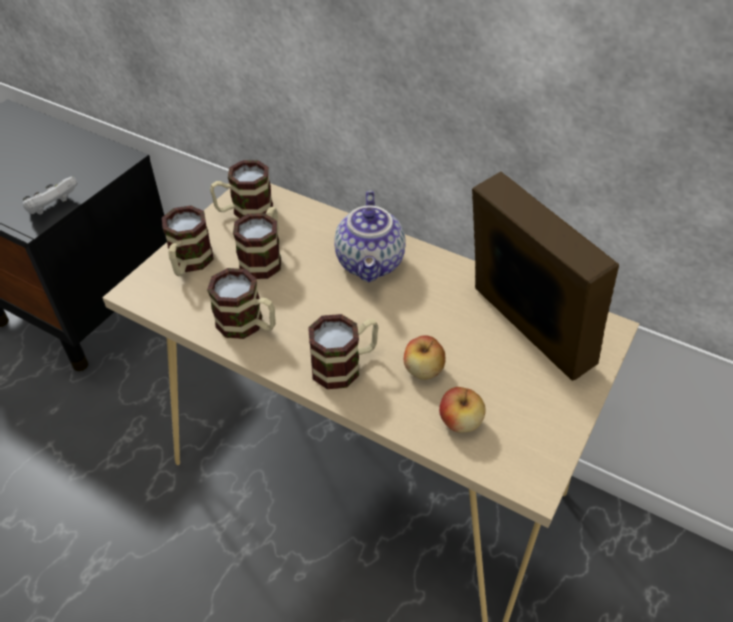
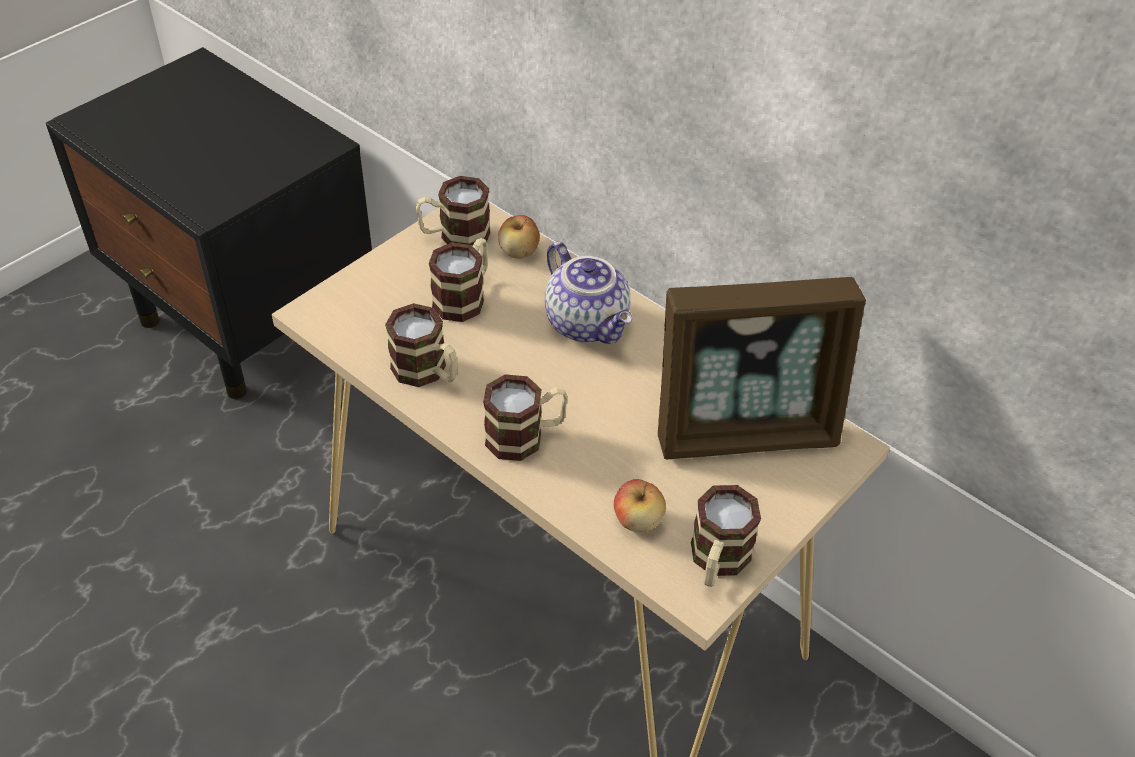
camera: 10 degrees right, 0 degrees up
(53, 208) = (235, 197): white game controller -> none
(189, 263) = (376, 290): mug -> mug (717, 562)
(371, 263) = (588, 323): teapot -> teapot turned 45 degrees counterclockwise
(423, 370) = (613, 457): apple -> apple (519, 252)
(523, 331) = (745, 432): picture frame -> picture frame turned 105 degrees clockwise

